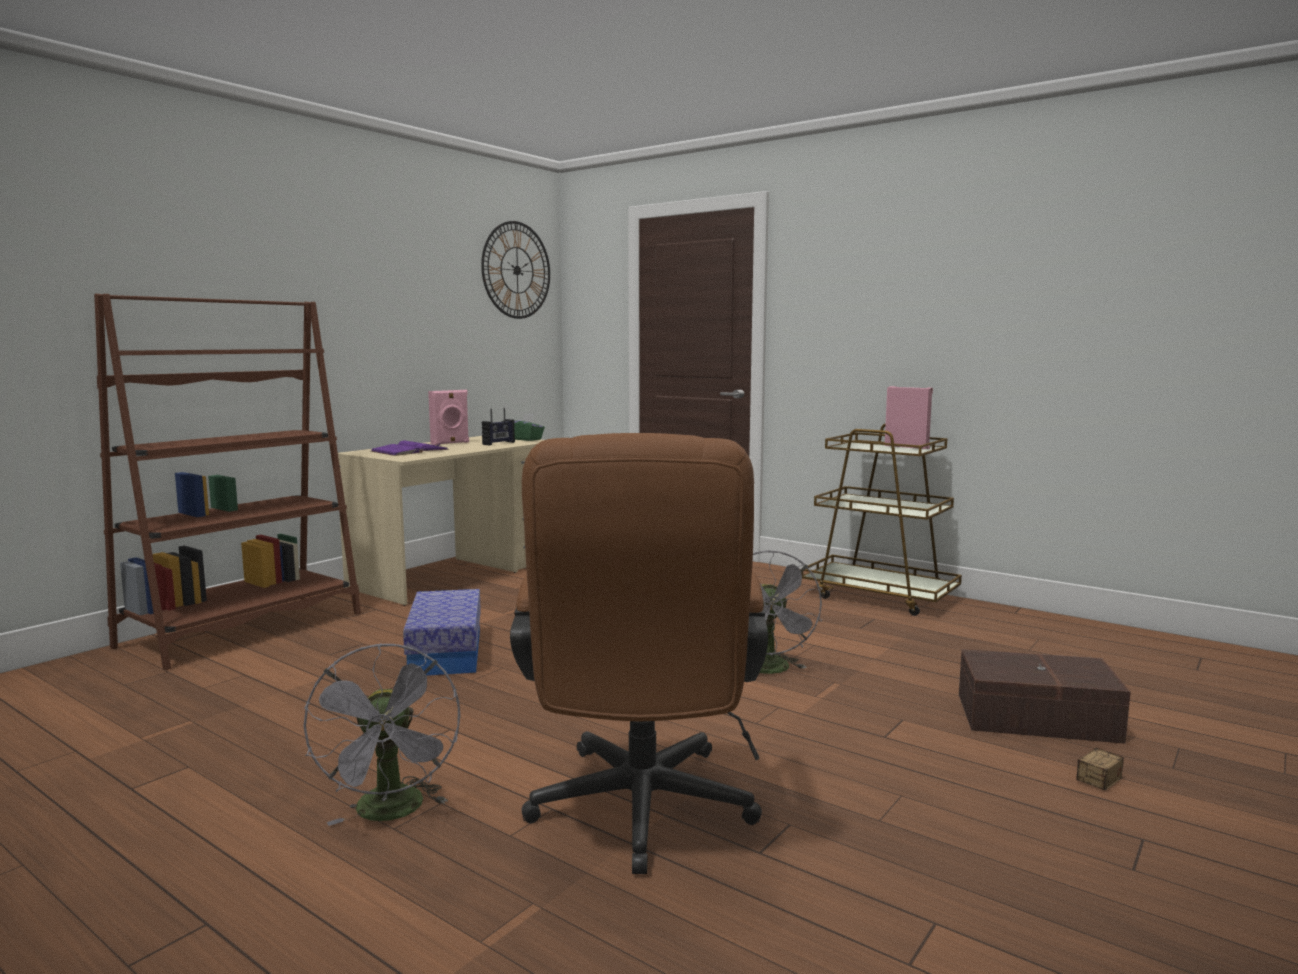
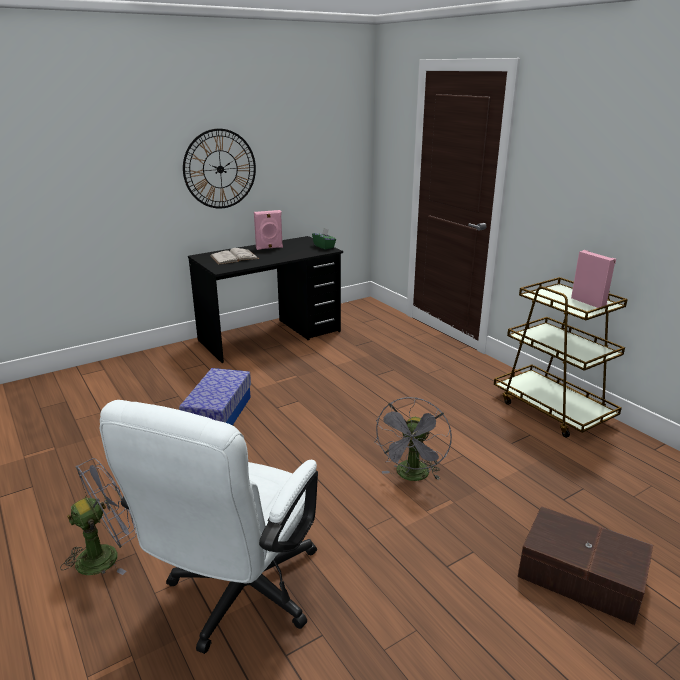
camera: 20 degrees right, 15 degrees up
(243, 630) = (122, 371): brown bookcase -> none
(392, 813) = (106, 554): grey fan -> grey fan turned 135 degrees counterclockwise
(409, 450) = (234, 257): purple book -> white book
(456, 574) = (270, 336): beige desk -> black desk
(499, 443) = (300, 251): radio -> none
(516, 270) = (334, 110): wall clock -> wall clock (220, 169)
(640, 815) = (237, 598): brown office chair -> white office chair
(1086, 789) = (562, 666): storage box -> none

